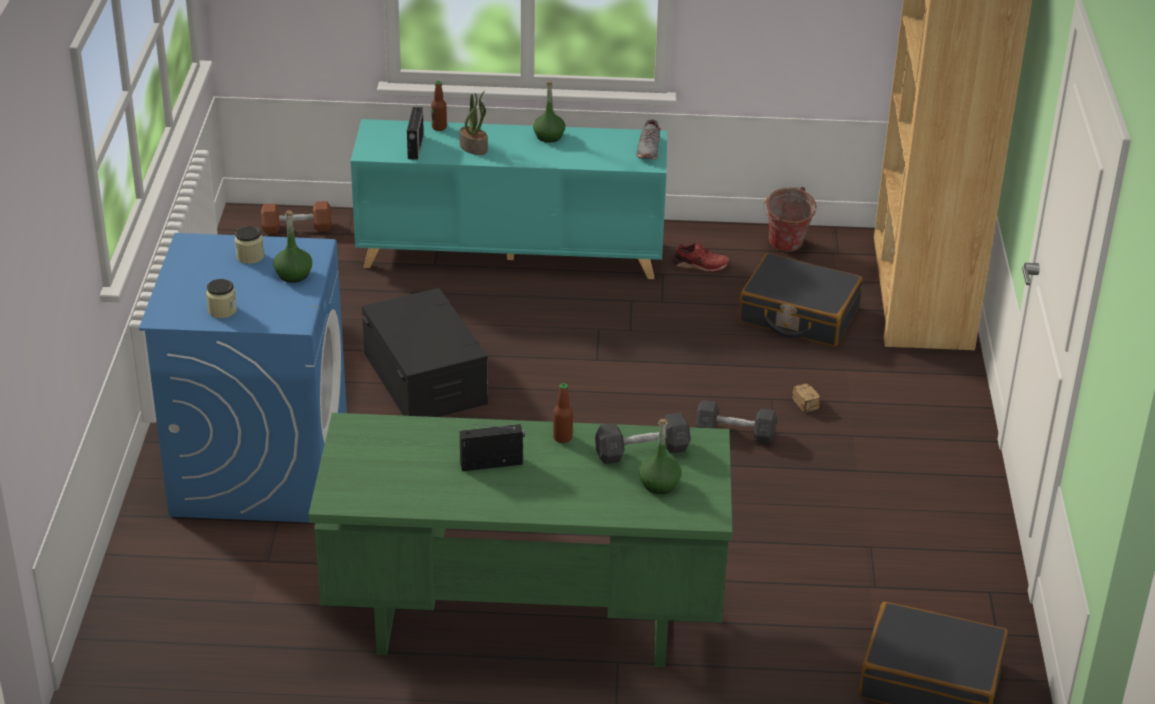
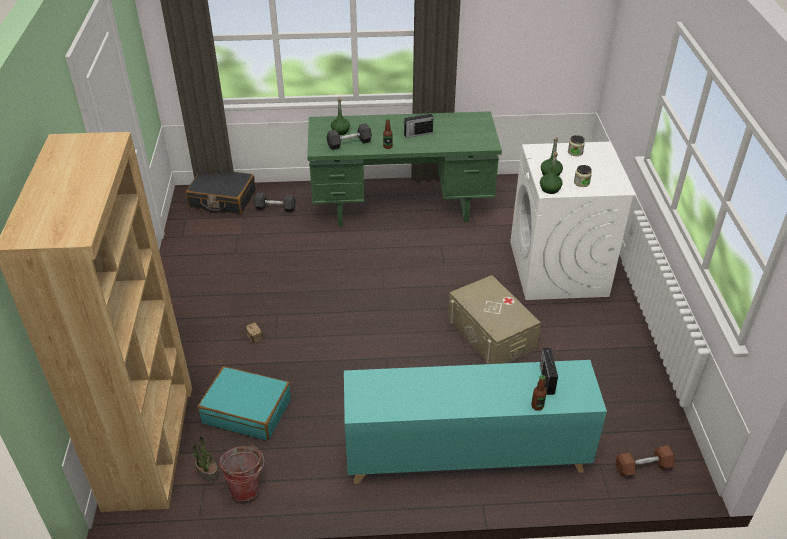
camera: 175 degrees right, 5 degrees up
(260, 466) = (558, 269): blue washing machine -> white washing machine
(424, 378) = (491, 333): black storage box -> beige storage box
(474, 147) = (500, 383): potted plant -> potted plant (207, 473)
(548, 136) = (443, 404): green bottle -> green bottle (550, 189)
(648, 148) = (359, 397): grey shoe -> none
(700, 265) = (317, 457): red shoe -> none
(735, 433) = (299, 311): grey dumbbell -> grey dumbbell (275, 208)
(798, 315) = (247, 411): black suitcase -> turquoise suitcase

